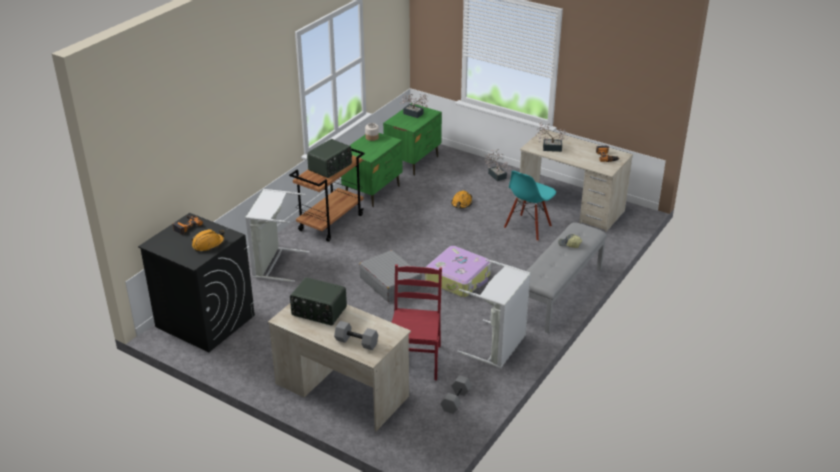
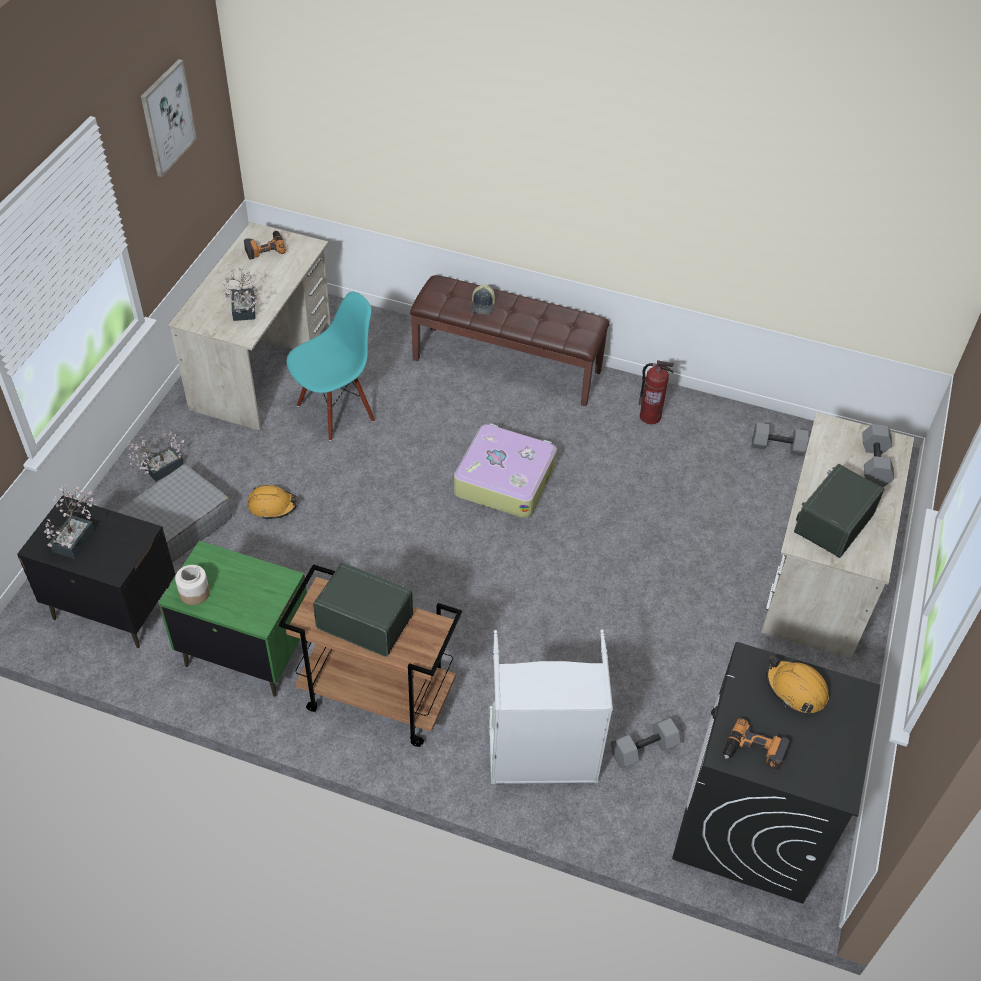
camera: 105 degrees left, 15 degrees up
(261, 295) = (643, 751): none -> grey dumbbell
(318, 312) = (832, 523): radio -> radio turned 150 degrees counterclockwise
(390, 283) = (544, 565): grey suitcase -> grey suitcase (176, 525)
(413, 161) = (113, 606): green nightstand -> black nightstand
(415, 360) = (719, 501): red chair -> none
(498, 346) = (650, 416): grey laundry basket -> fire extinguisher
(528, 227) = (336, 411): turquoise chair -> turquoise chair turned 60 degrees counterclockwise
(560, 294) = (507, 364): grey bench -> brown bench
(613, 56) = (167, 118): none -> picture

